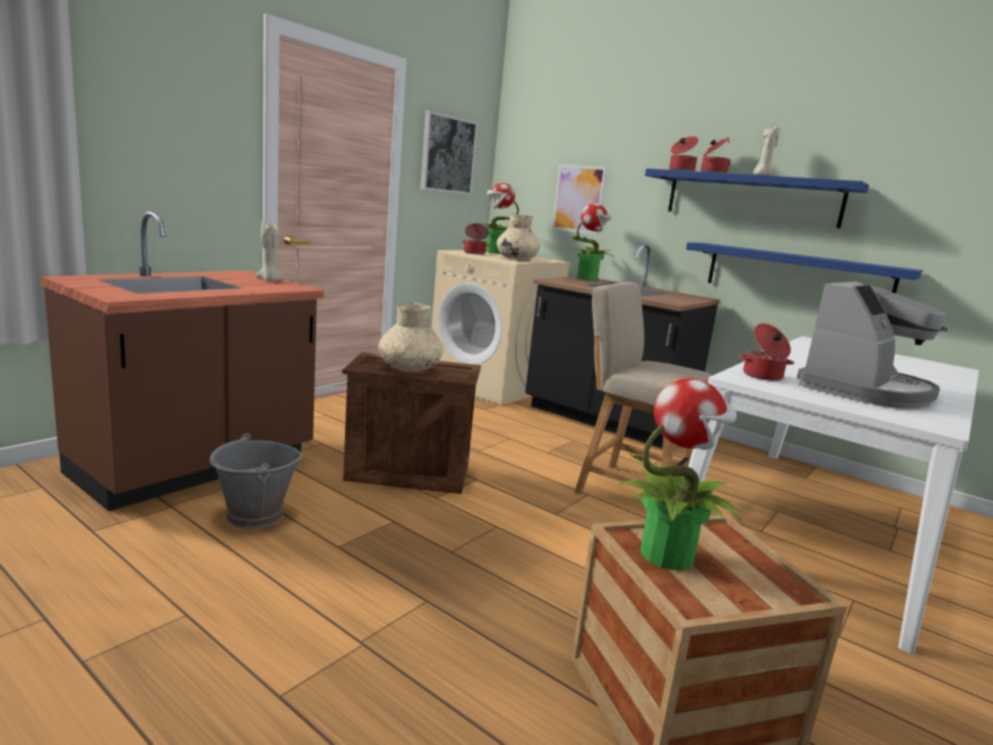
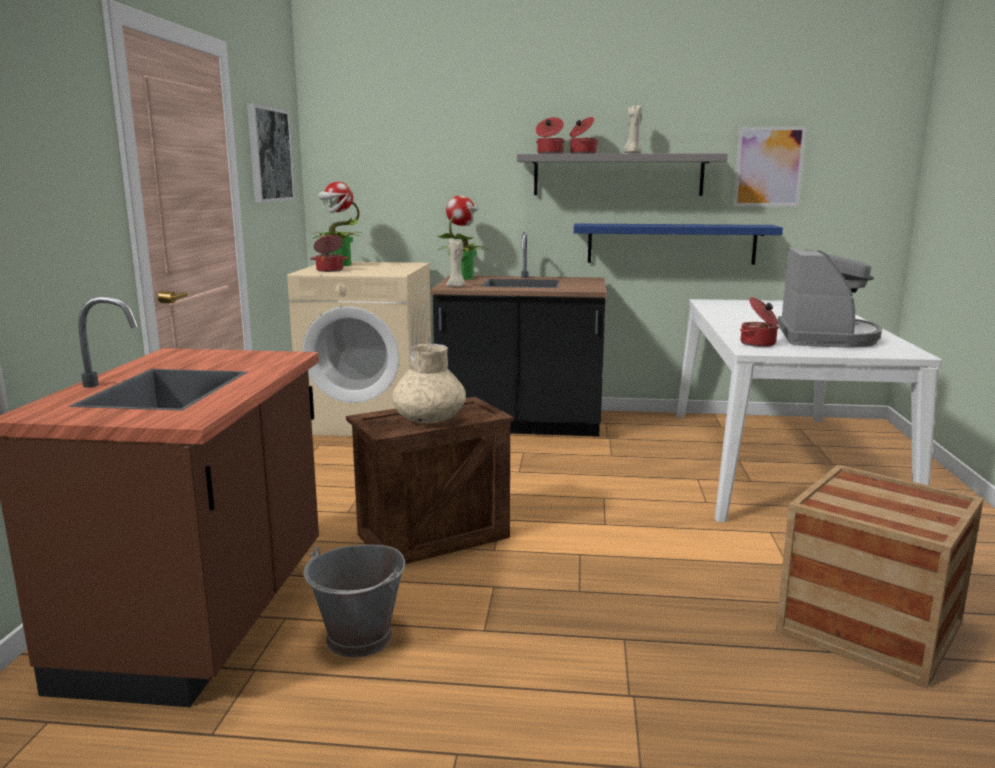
camera: 30 degrees left, 0 degrees up
(270, 280) = (233, 355): beige candle -> beige candle (456, 287)
(516, 259) = (386, 270): beige vase -> none
(578, 199) = (425, 191): picture -> picture (768, 167)
(628, 490) = (625, 482): beige chair -> none
(667, 554) = (858, 506): potted plant -> none
(752, 198) = (618, 175): blue shelf -> grey shelf

